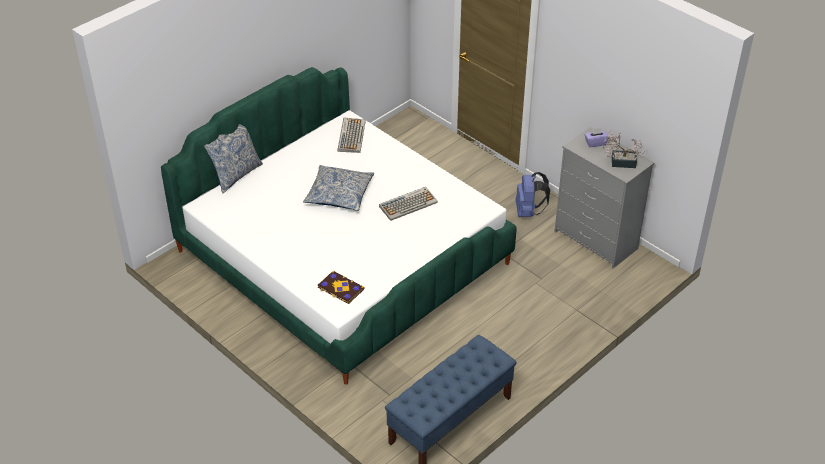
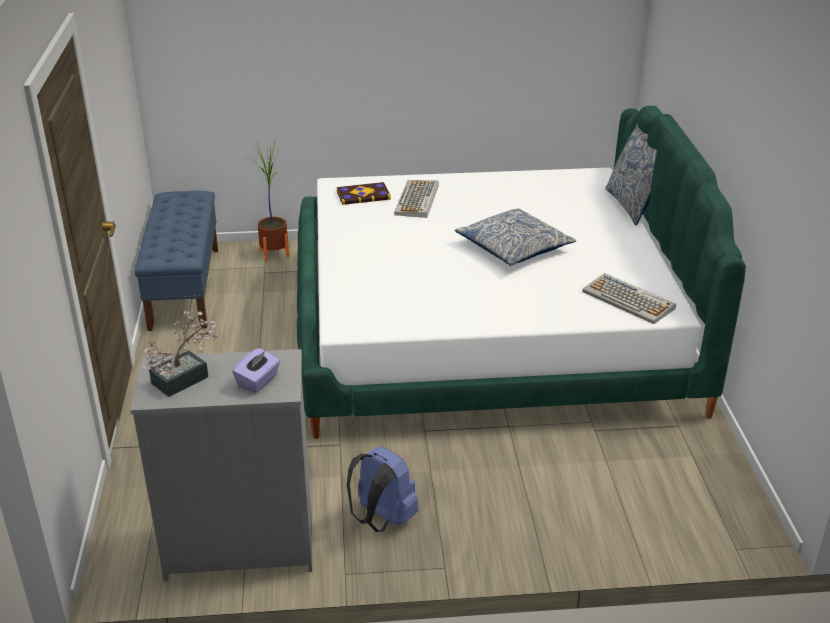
camera: 130 degrees right, 10 degrees down
(360, 408) = (274, 253): none -> potted plant
(408, 204) = (432, 280): keyboard -> keyboard (417, 200)

